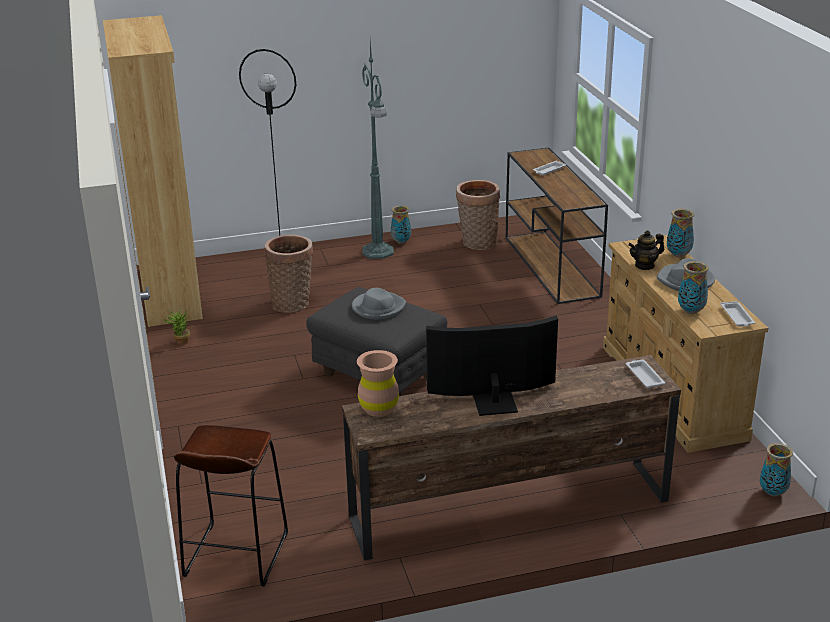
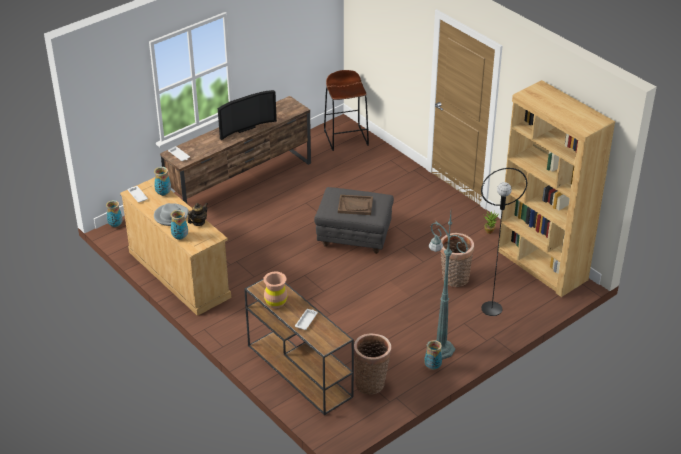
camera: 155 degrees right, 10 degrees up
(378, 307) = (355, 206): grey hat -> brown tray
(379, 408) = (292, 111): brown vase -> brown vase (276, 302)

